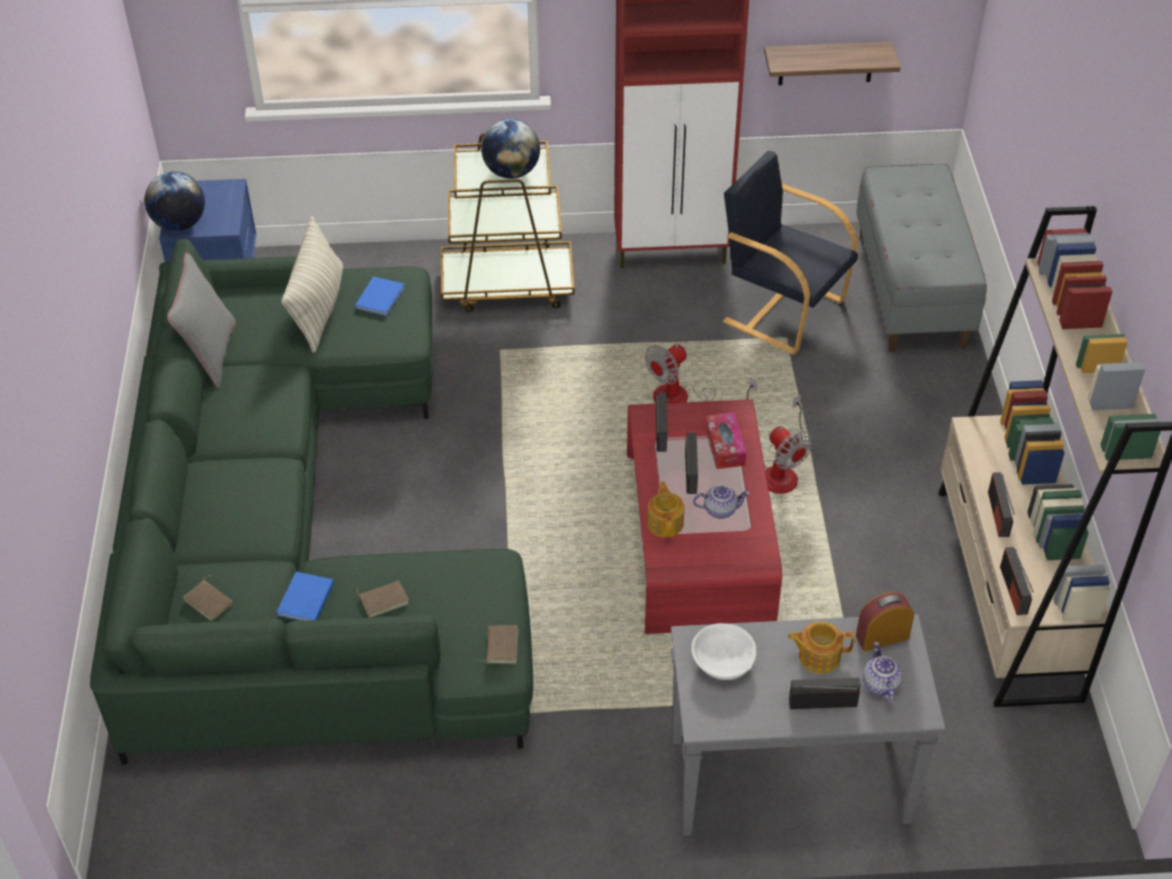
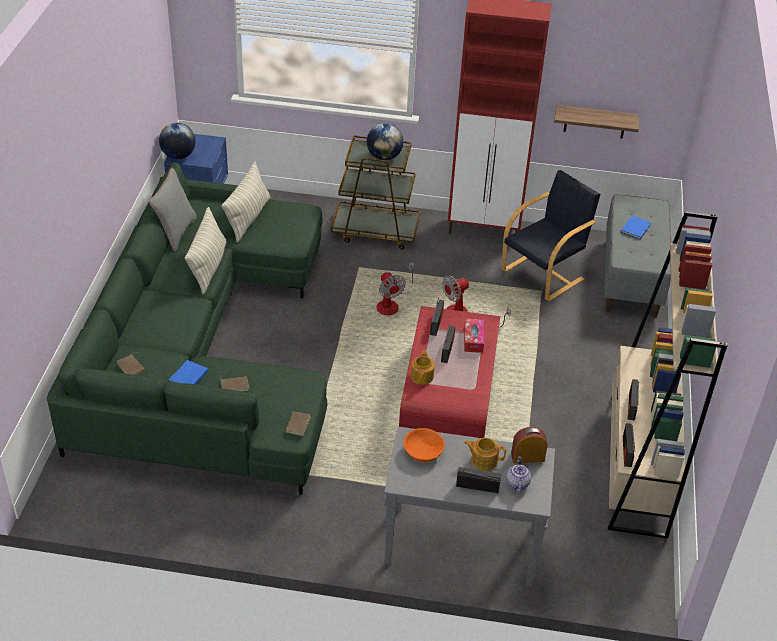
camera: 10 degrees right, 5 degrees down
(280, 404) = (208, 267): none -> pillow
(381, 298) = (288, 218): blue book -> blue book (636, 228)
(720, 509) = (459, 374): teapot -> none
(723, 661) = (423, 451): white bowl -> orange bowl
(782, 310) = (544, 274): black armchair -> black armchair turned 90 degrees clockwise
(782, 470) = (514, 367): fan -> fan (391, 303)

